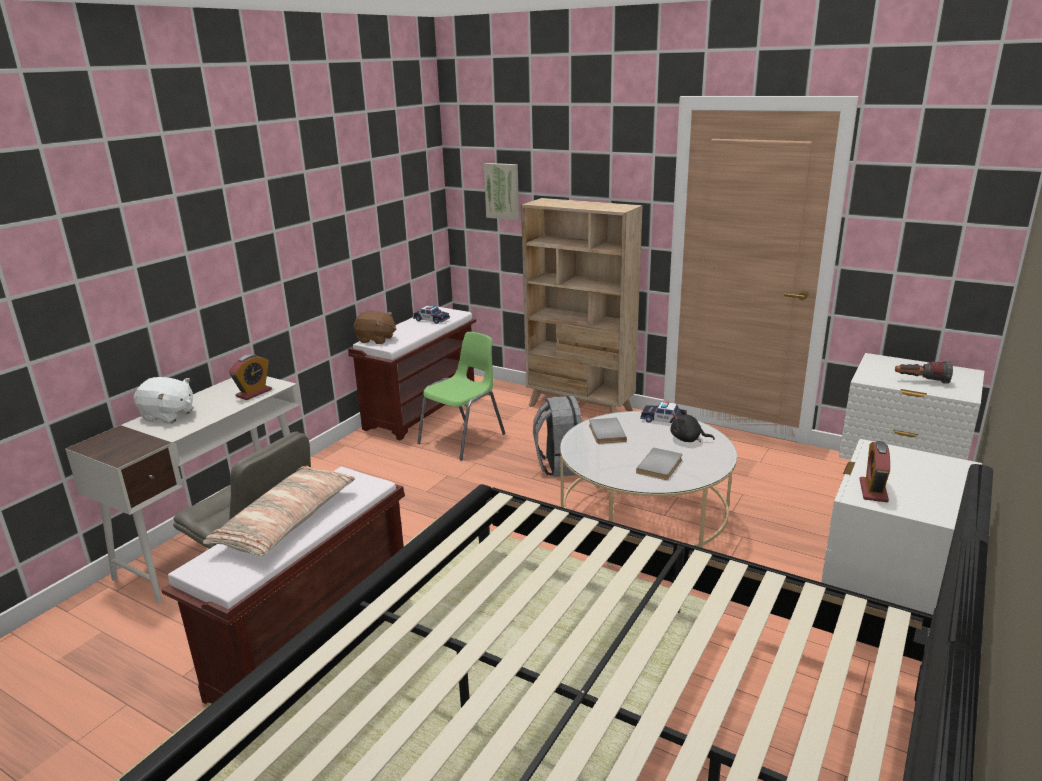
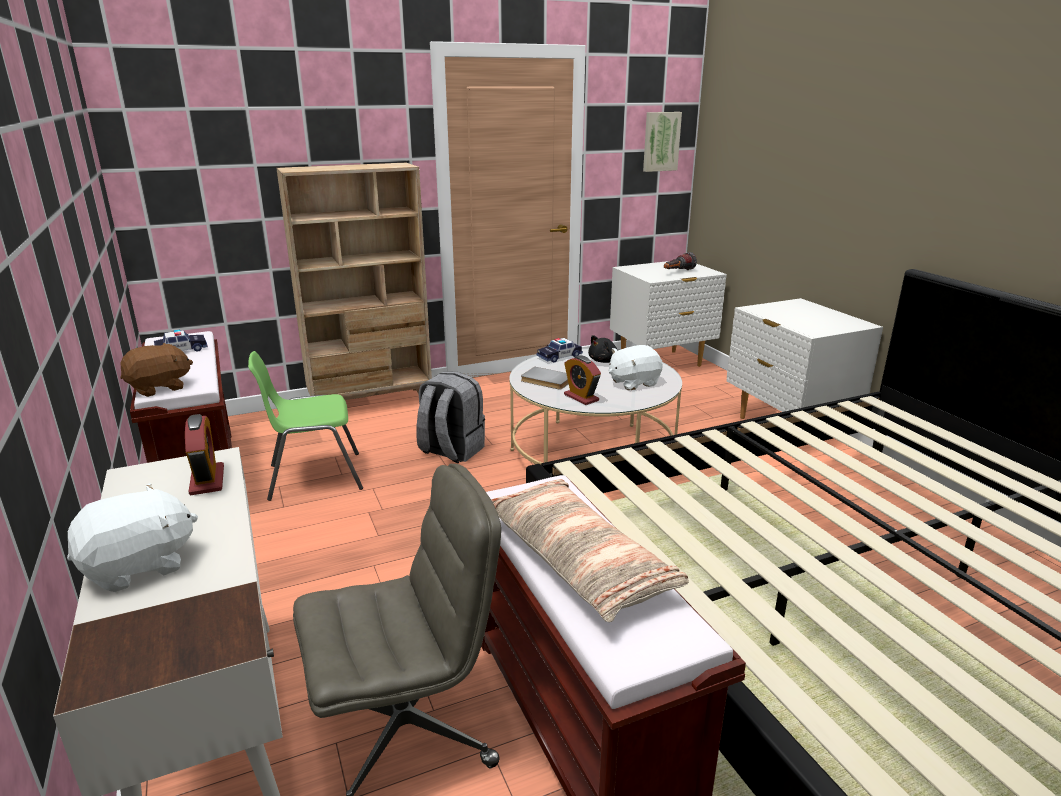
camera: 55 degrees left, 0 degrees up
(464, 439) = (314, 476): green chair -> green chair turned 90 degrees counterclockwise
(503, 191) = (209, 165): picture -> picture (660, 141)
(661, 466) = (633, 382): grey book -> white plush toy
(873, 491) = (809, 327): alarm clock -> alarm clock (581, 397)

